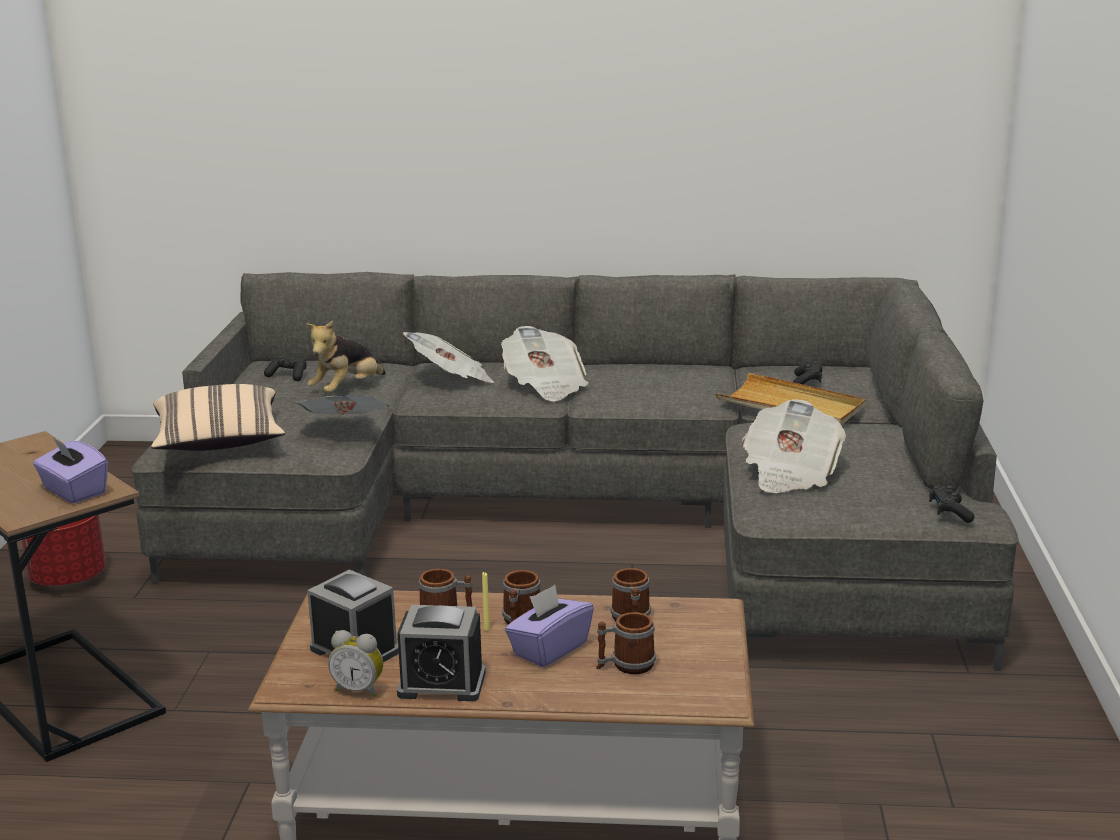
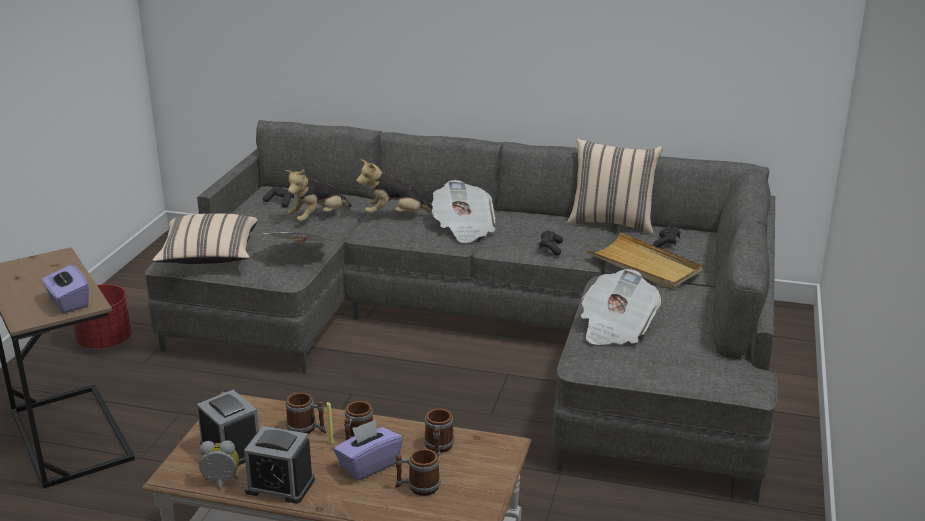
camera: 10 degrees right, 5 degrees up
(359, 690) = (221, 483): alarm clock -> alarm clock turned 150 degrees clockwise
(451, 379) = (396, 216): newspaper -> plush toy
(729, 366) = (612, 222): none -> beige pillow
(949, 513) = (725, 378): black game controller -> black game controller (550, 248)

